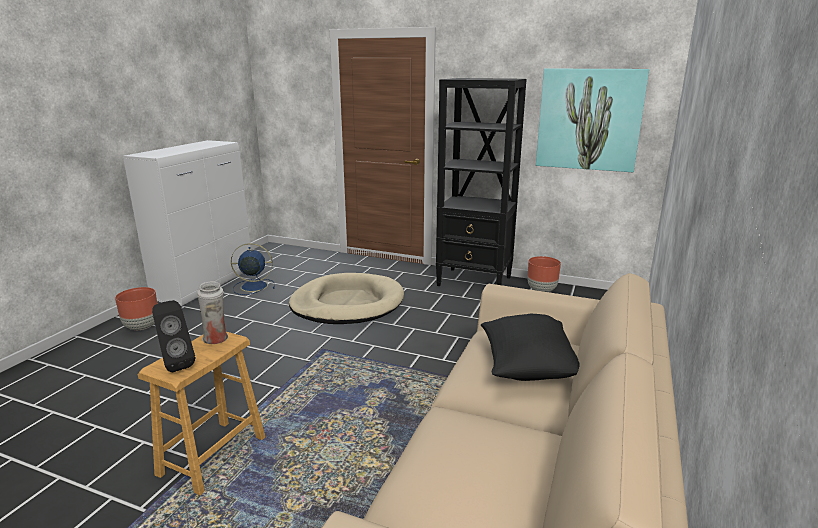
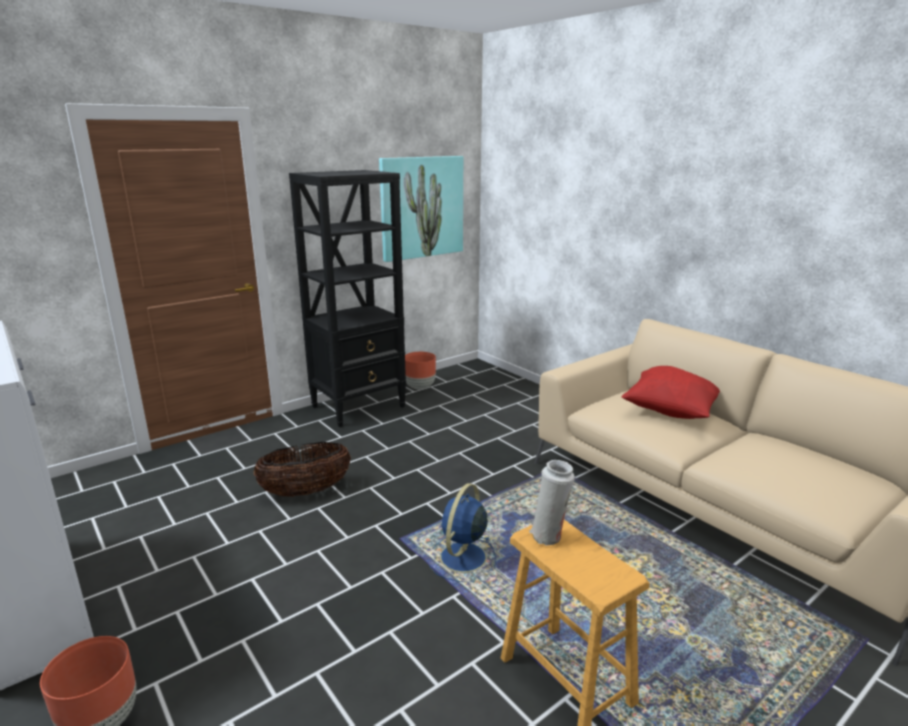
camera: 60 degrees left, 0 degrees up
(176, 364) = (599, 573): black speaker -> none
(253, 286) = (130, 555): blue fan -> blue fan (462, 559)
(347, 304) = (305, 491): beige dog bed -> basket
(527, 368) = (669, 411): black pillow -> red pillow

